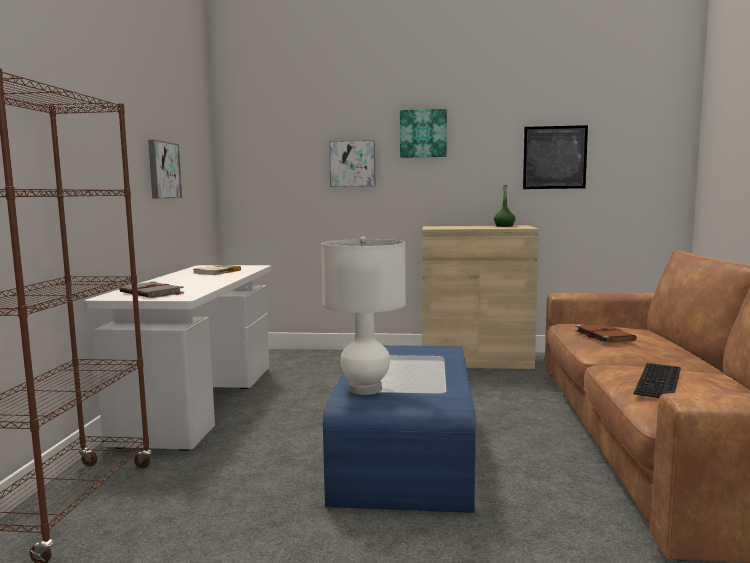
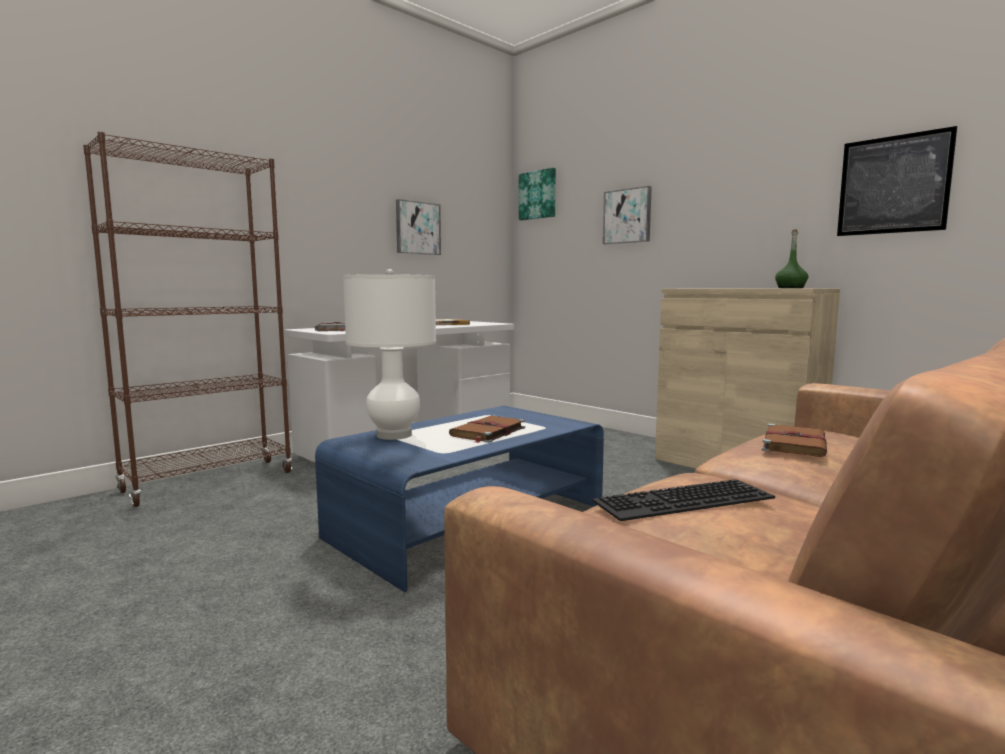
camera: 40 degrees right, 0 degrees up
(419, 369) = (487, 432): none -> brown book
(423, 133) = (705, 172): picture -> picture (538, 195)

